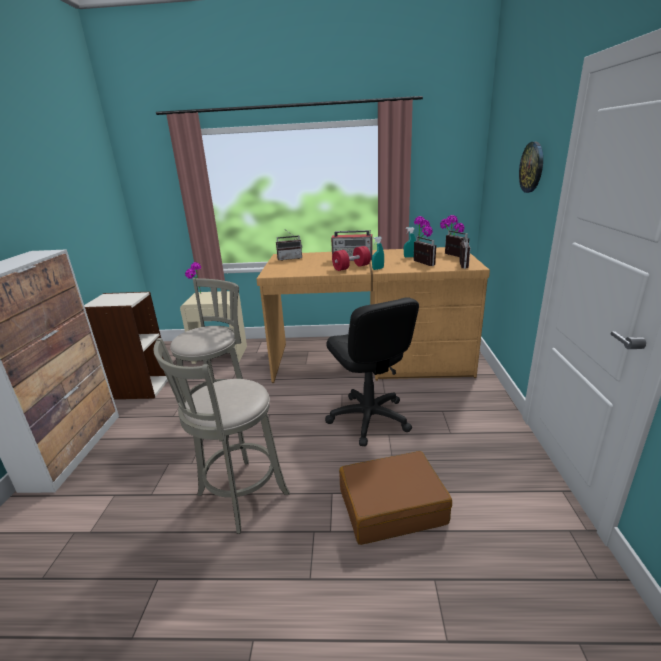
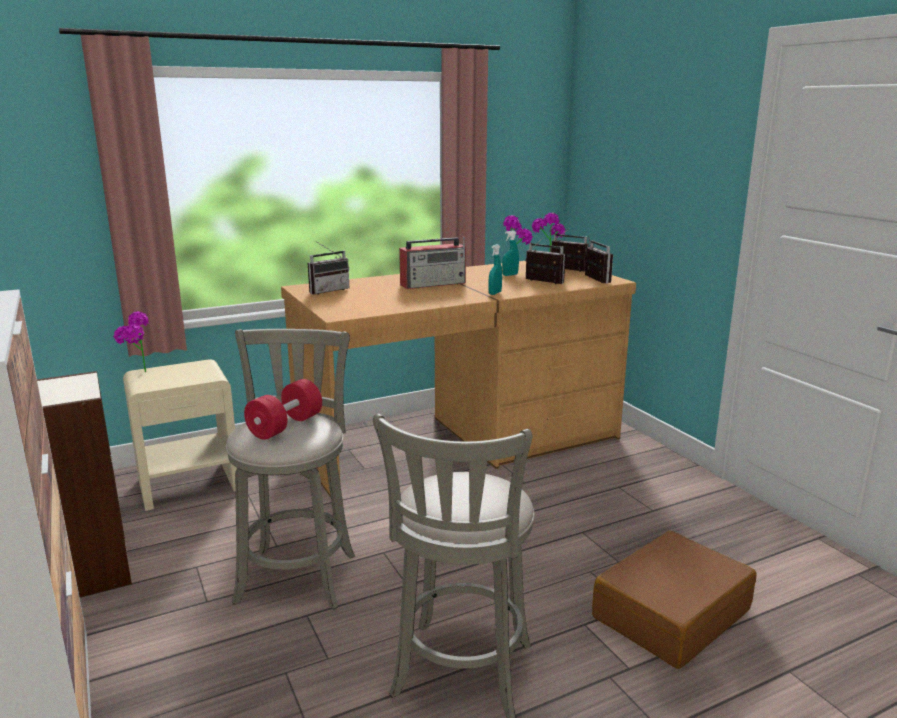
camera: 30 degrees left, 5 degrees down
(351, 267) = (453, 295): red dumbbell -> red dumbbell (285, 426)
(369, 419) = (537, 520): black office chair -> none
(532, 167) = (684, 148): wall clock -> none

